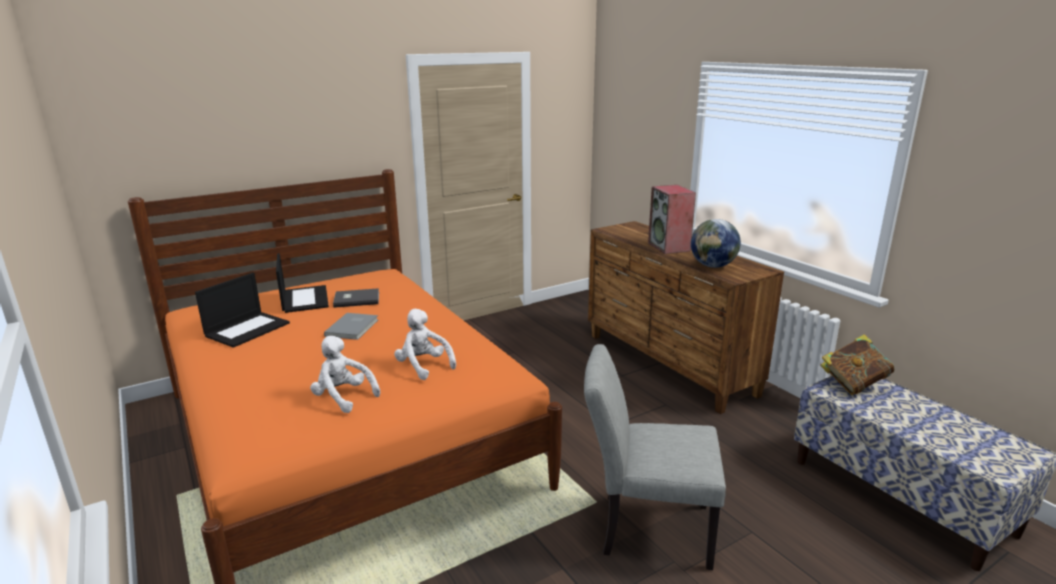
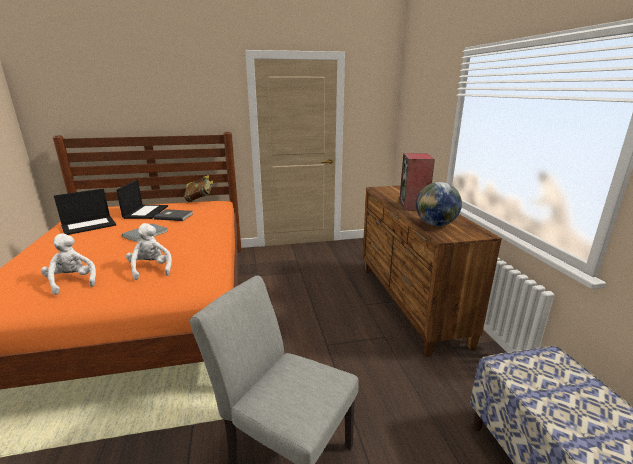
camera: 20 degrees right, 0 degrees up
(853, 384) = (541, 365): book -> book (200, 200)

